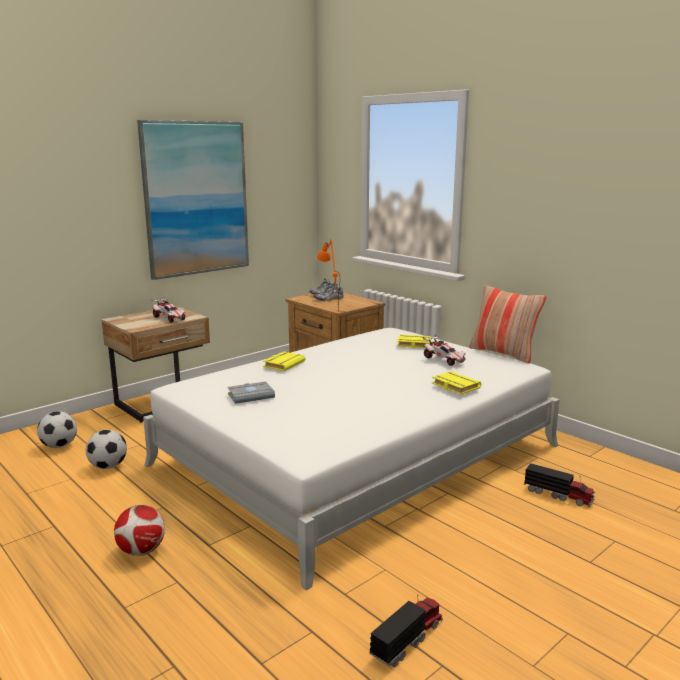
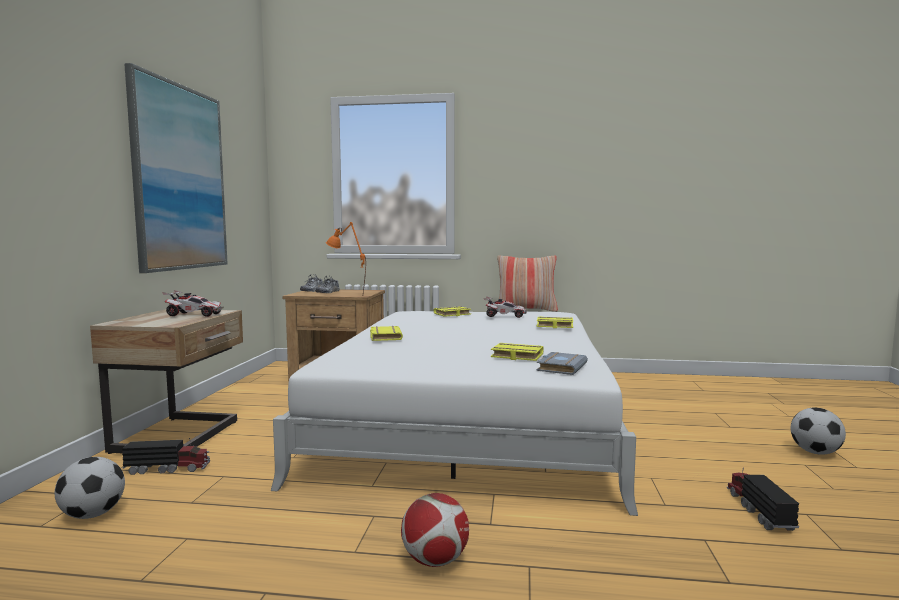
camera: 40 degrees left, 10 degrees down
(108, 466) = (221, 508): football -> football (815, 452)
(251, 395) = (420, 357): grey book -> grey book (560, 367)
(318, 416) = (515, 356): none -> yellow book
(558, 495) = (641, 401): toy truck -> toy truck (169, 468)

